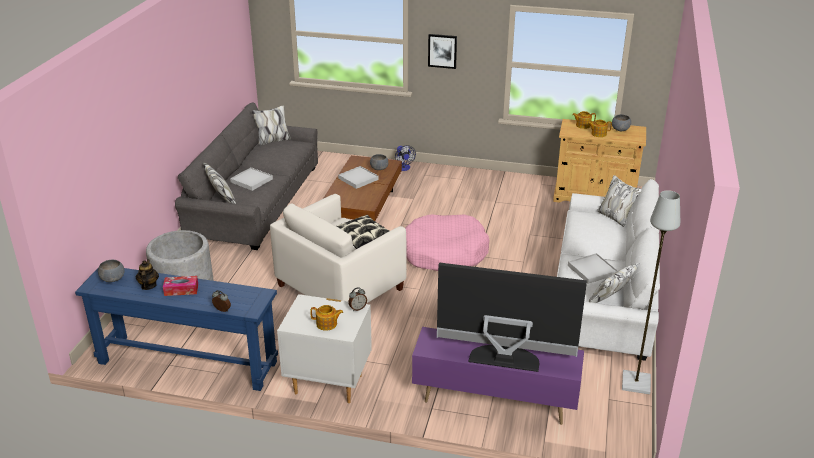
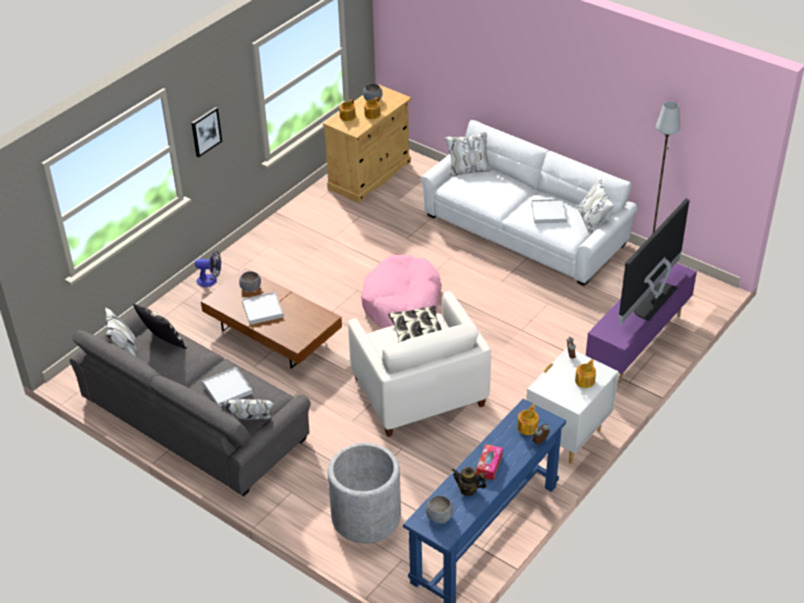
camera: 65 degrees left, 10 degrees up
(238, 300) = (528, 427): none -> teapot
(287, 148) = (163, 343): none -> pillow

